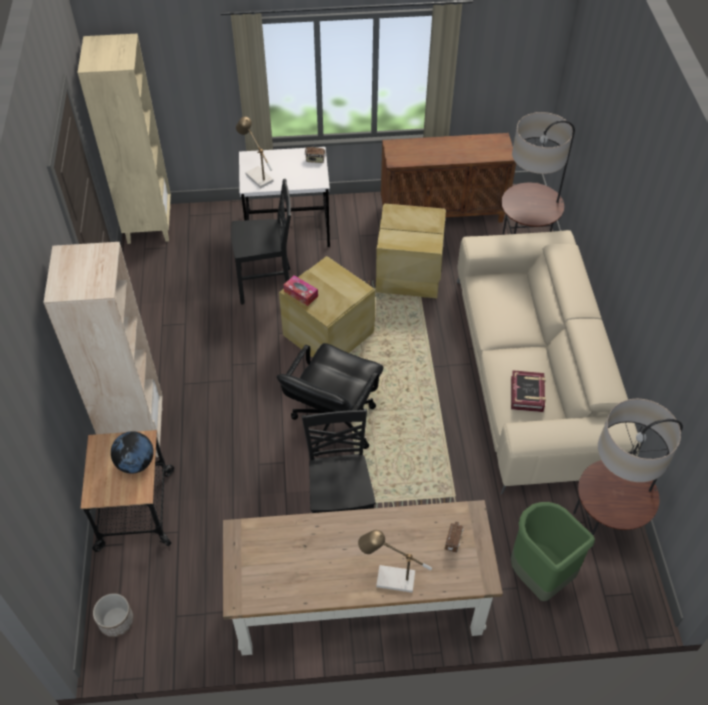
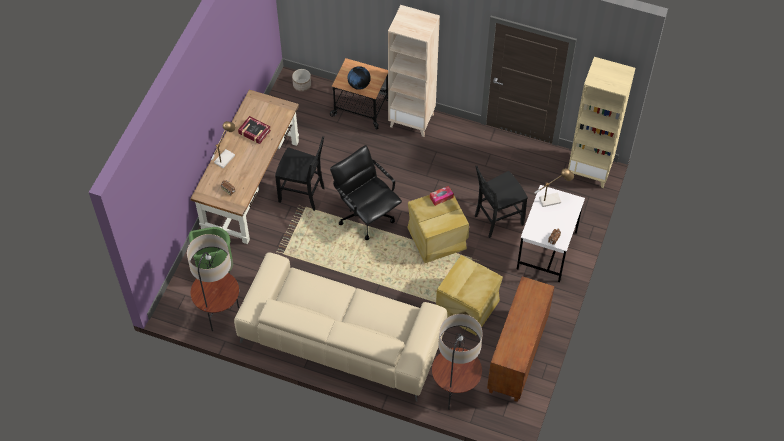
camera: 115 degrees right, 5 degrees up
(267, 285) = (497, 219): black chair -> black chair turned 45 degrees clockwise
(527, 394) = (307, 291): book -> book (254, 132)

